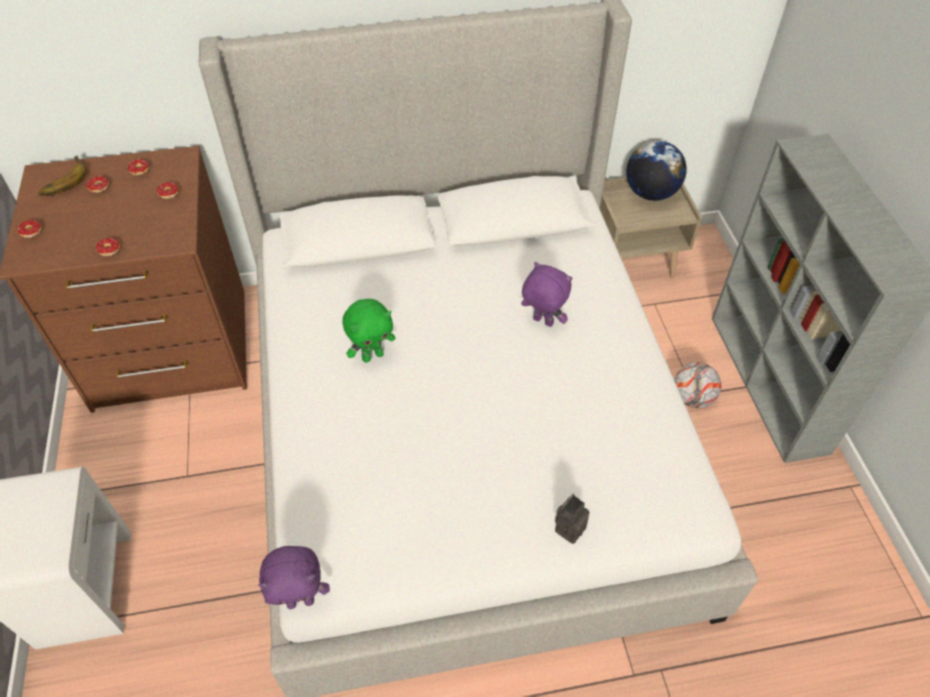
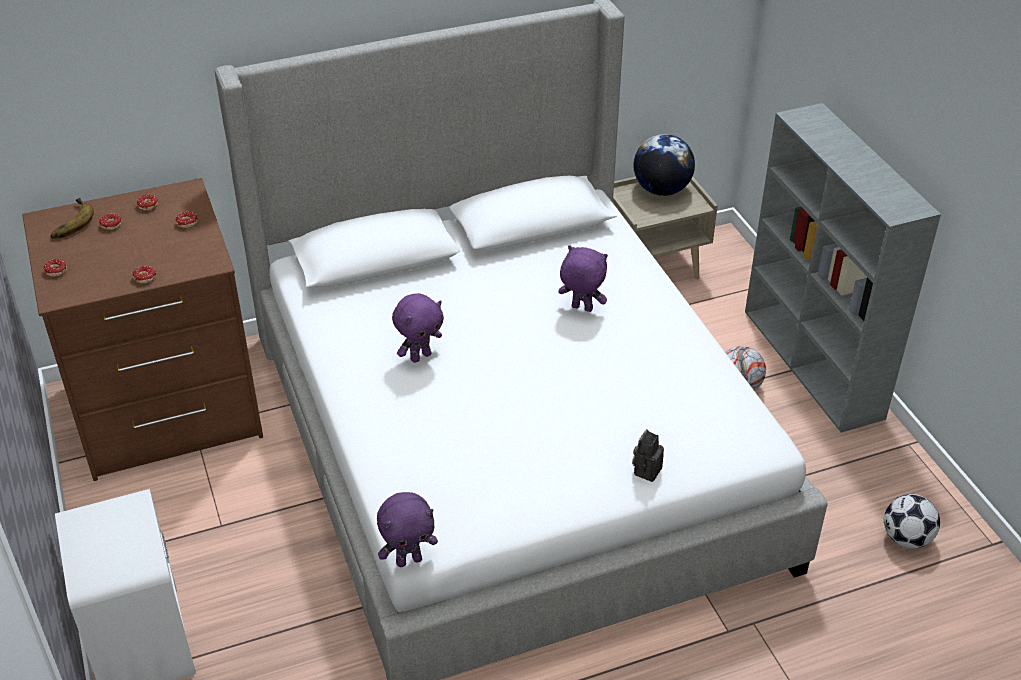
camera: 10 degrees left, 10 degrees down
(372, 355) = (420, 356): green plush toy -> purple plush toy
(832, 595) = (906, 538): none -> football

